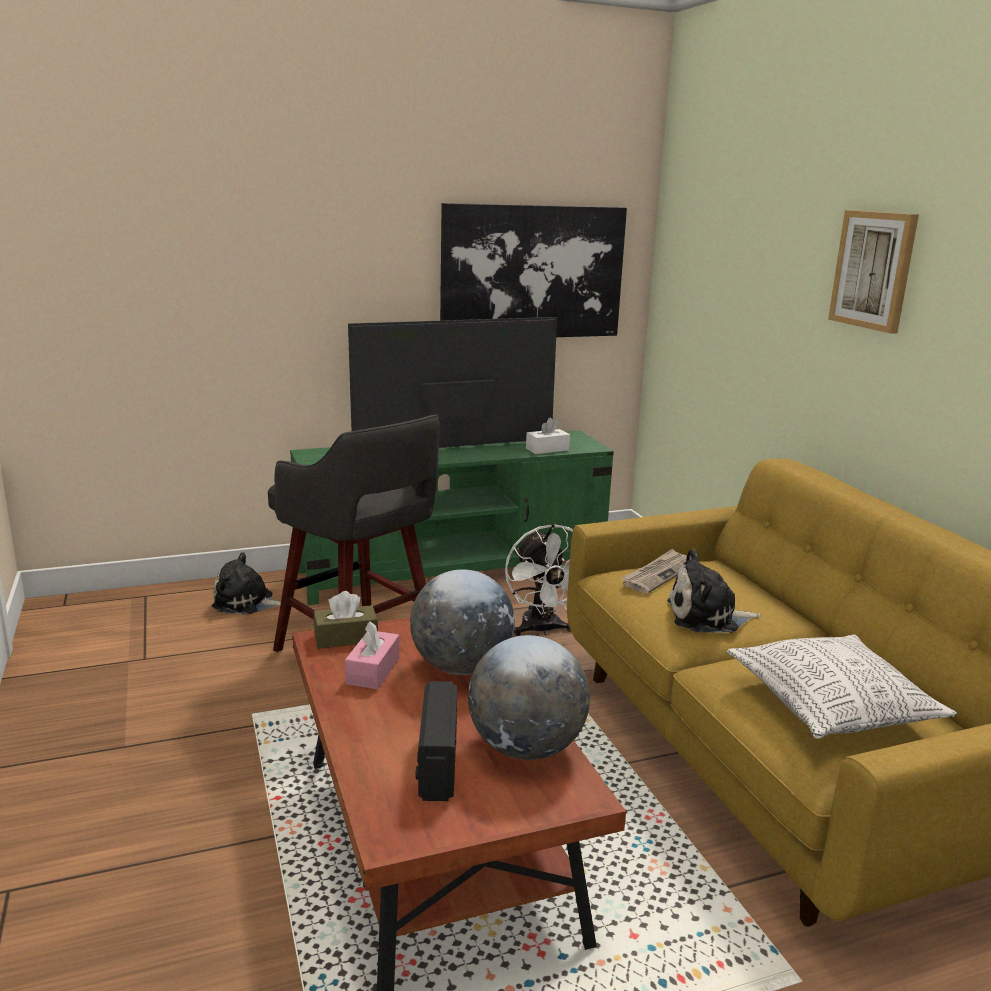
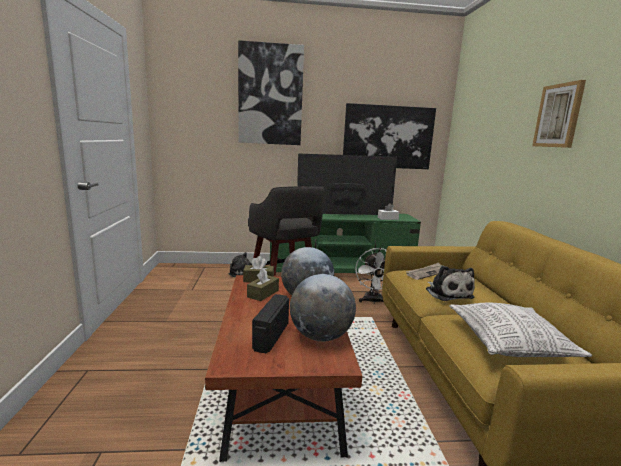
camera: 15 degrees right, 5 degrees down
(270, 190) = (270, 95): none -> picture
(373, 671) = (263, 293): pink tissue box -> brown tissue box
(707, 617) = (447, 293): plush toy -> plush toy turned 120 degrees counterclockwise

